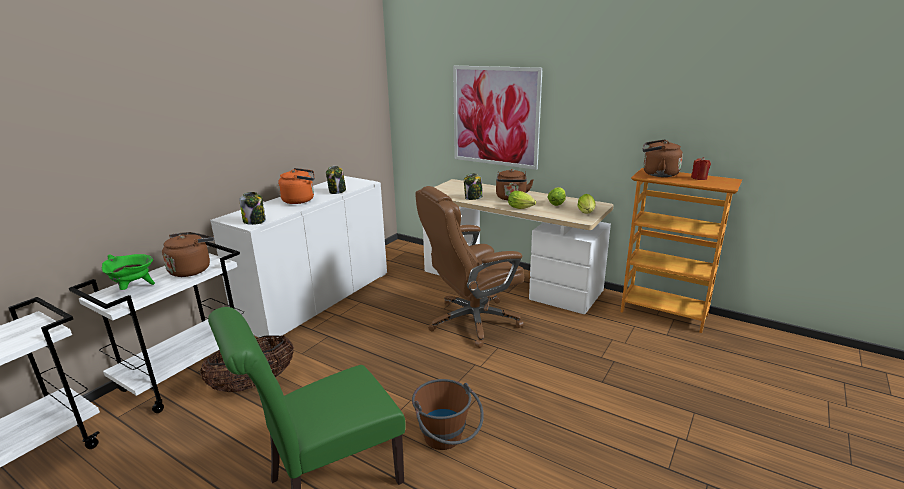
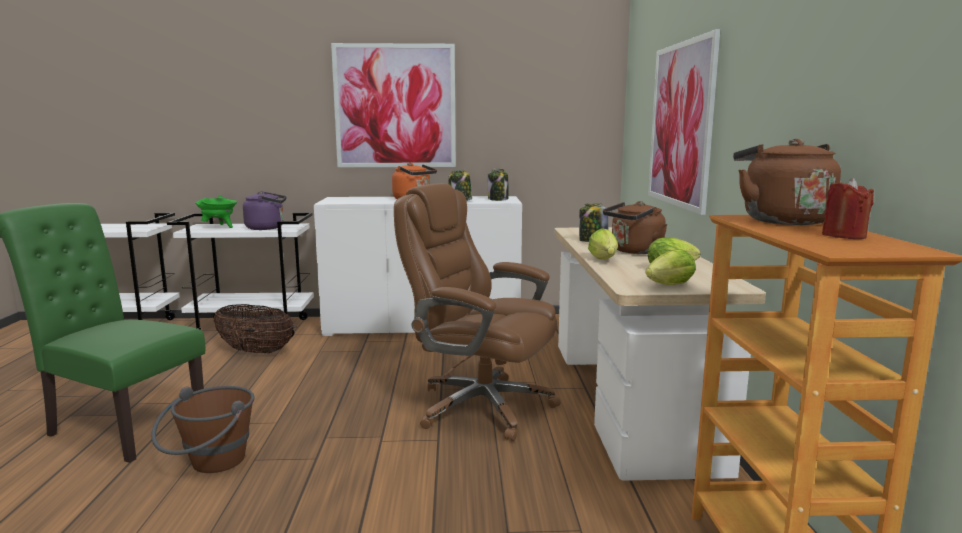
camera: 55 degrees right, 10 degrees down
(192, 269) = (267, 228): brown kettle -> purple kettle
(251, 119) = (395, 106): none -> picture
(255, 221) = (338, 201): jar -> jar (498, 199)

